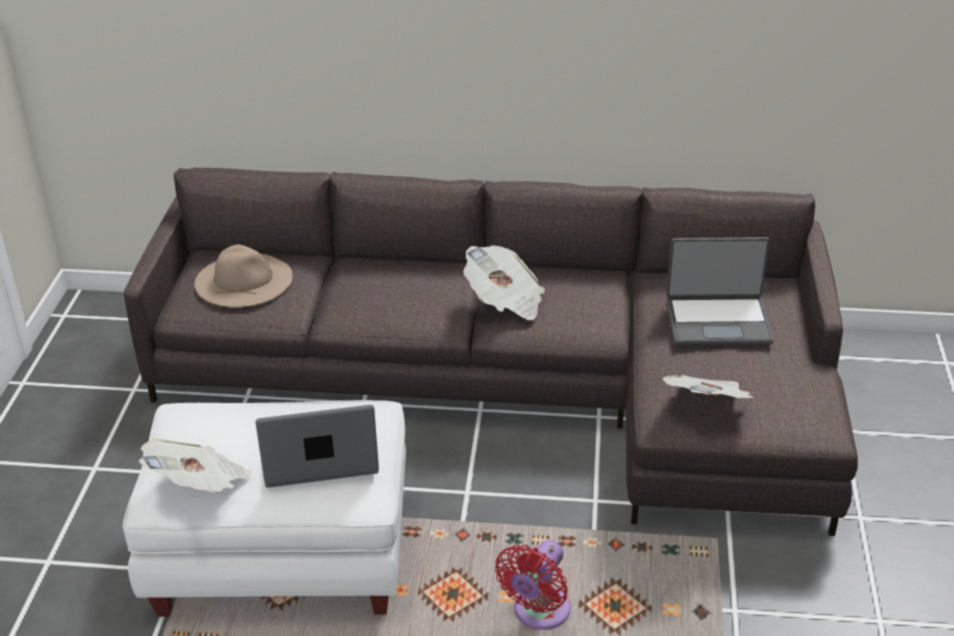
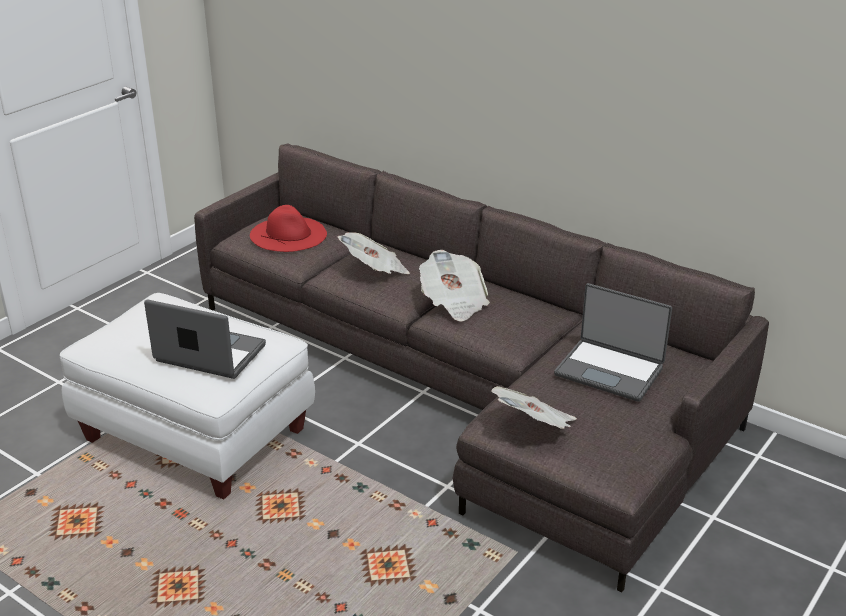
camera: 30 degrees right, 5 degrees down
(199, 485) = (119, 344): newspaper -> newspaper (375, 270)
(243, 280) = (288, 234): beige hat -> red hat
(538, 613) = (327, 545): red fan -> none

